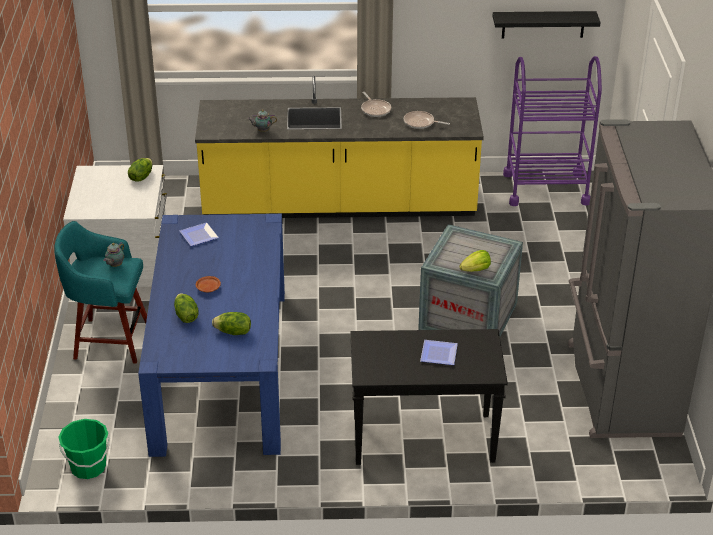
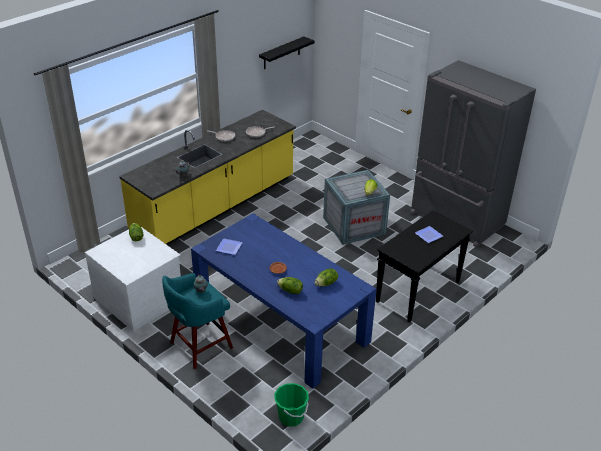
camera: 45 degrees left, 0 degrees up
(546, 188) = (300, 149): purple cart -> none

